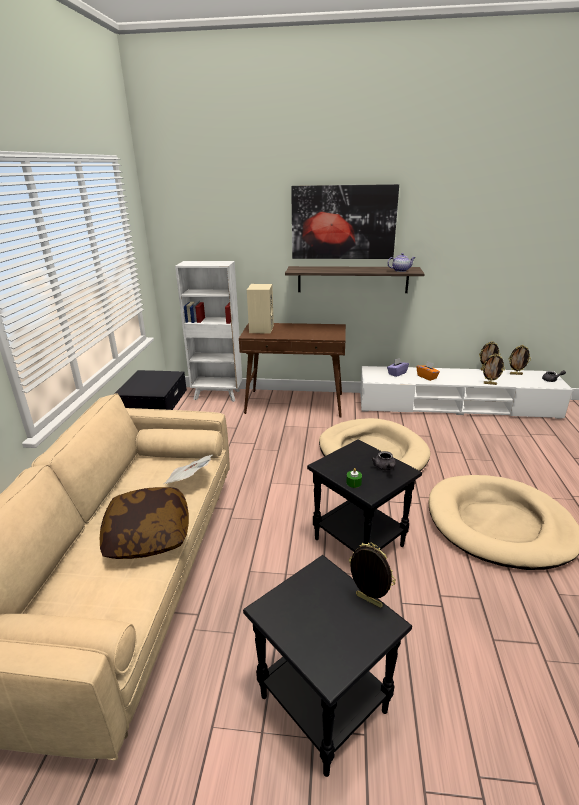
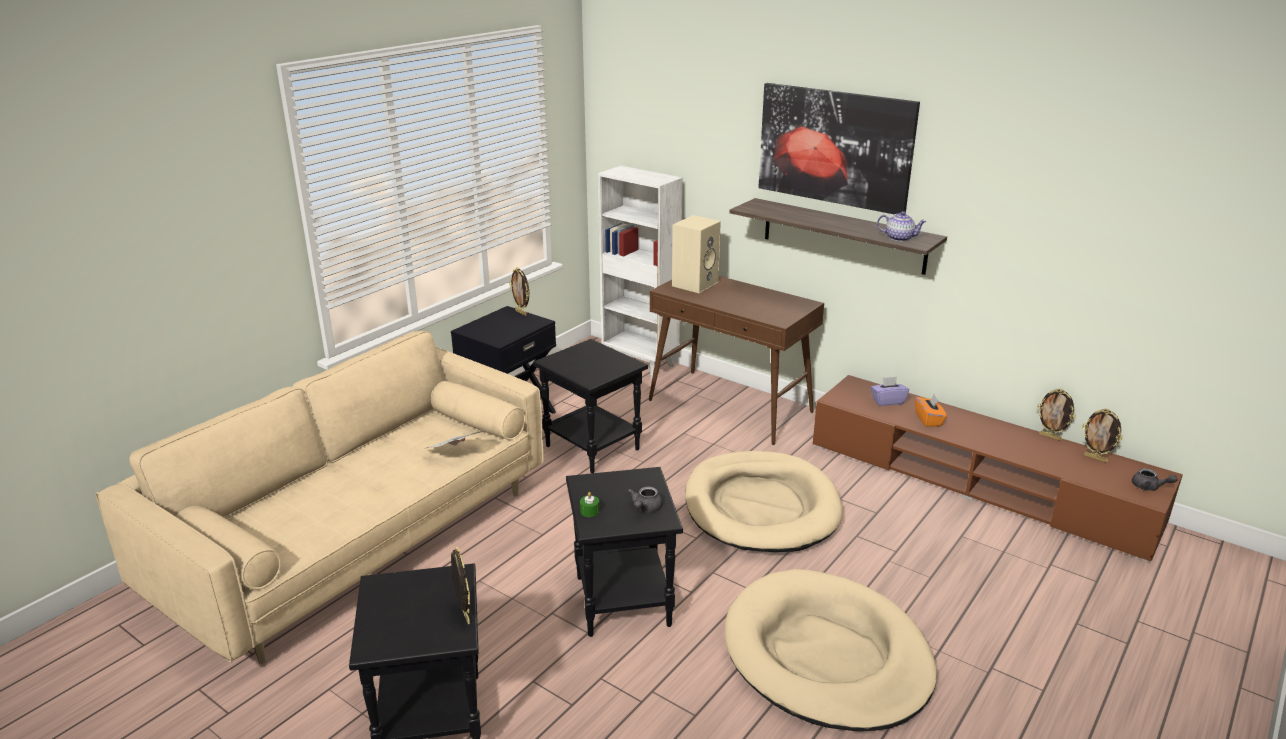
camera: 30 degrees right, 0 degrees up
(147, 534) = (369, 492): pillow -> none
(237, 452) = (590, 448): none -> black side table
(456, 406) = (979, 483): white tv stand -> brown tv stand
(490, 384) = (1022, 460): picture frame -> picture frame (521, 313)

